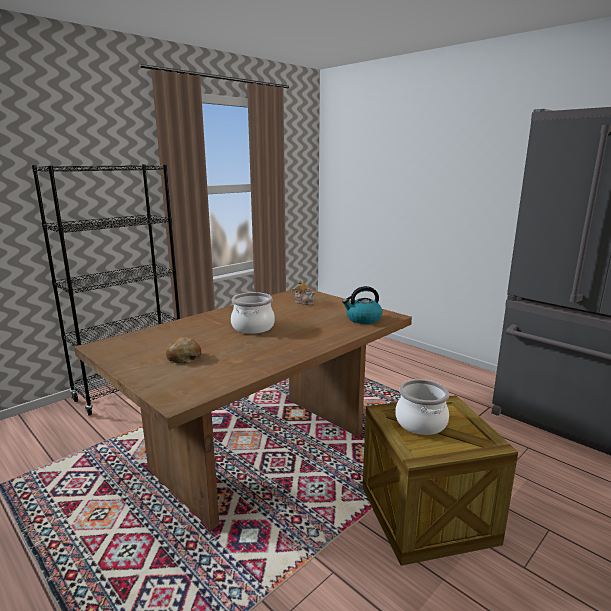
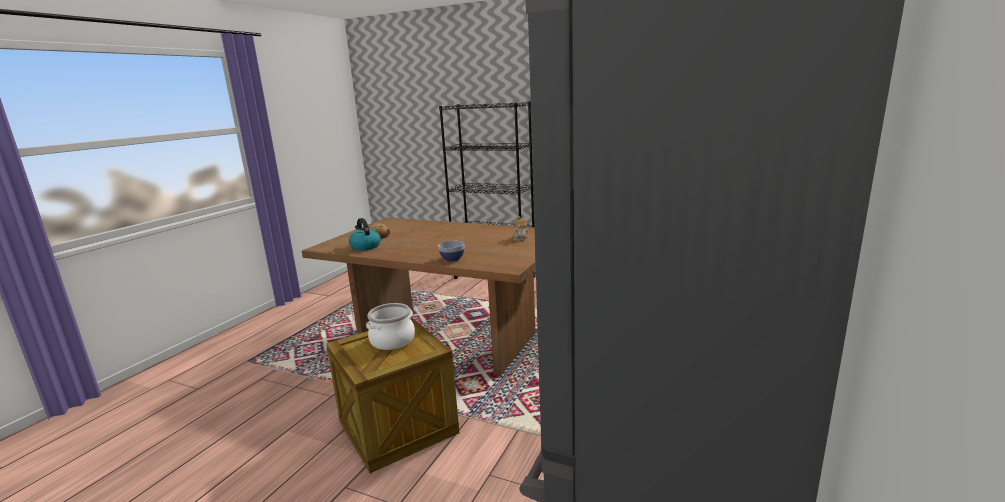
camera: 70 degrees right, 0 degrees up
(252, 327) = (443, 237): cooking pot -> none
(341, 332) = (452, 259): none -> bowl
(363, 319) = (491, 260): kettle -> kettle (365, 246)

